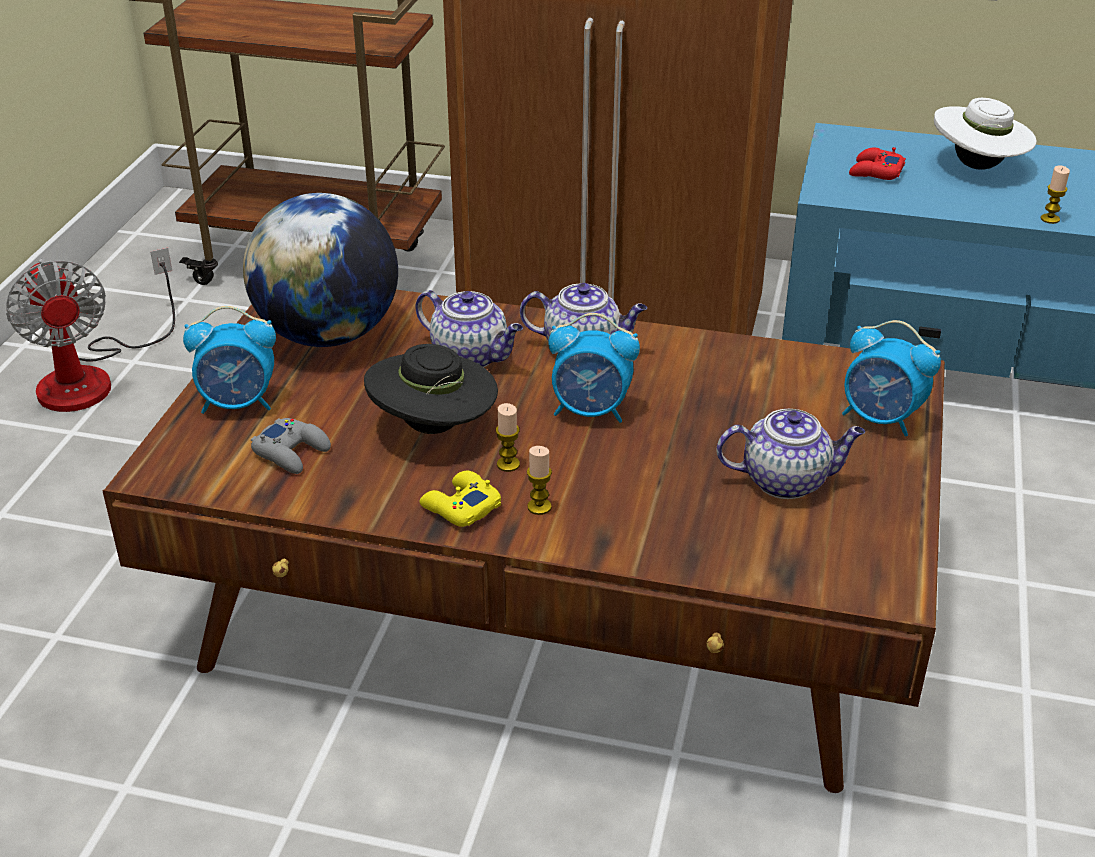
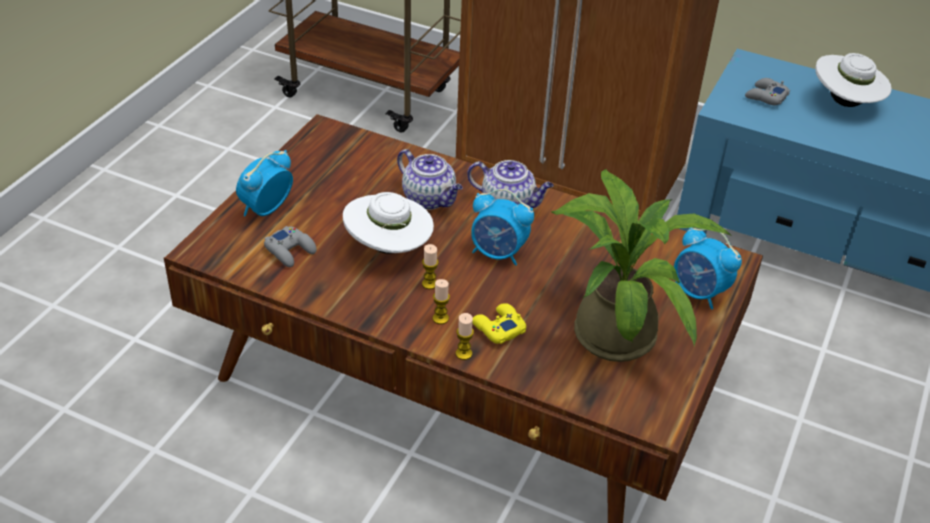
camera: 10 degrees right, 5 degrees up
(93, 376) = (199, 155): fan -> none
(239, 404) = (266, 209): alarm clock -> alarm clock turned 120 degrees clockwise
(328, 335) = (338, 167): globe -> none
(434, 427) = (388, 248): black hat -> white hat
(460, 506) = (388, 309): yellow game controller -> yellow game controller (498, 328)
(787, 480) = (615, 328): teapot -> potted plant
(875, 172) = (765, 97): red game controller -> grey game controller
(1050, 219) = (882, 155): candle -> candle (463, 353)

